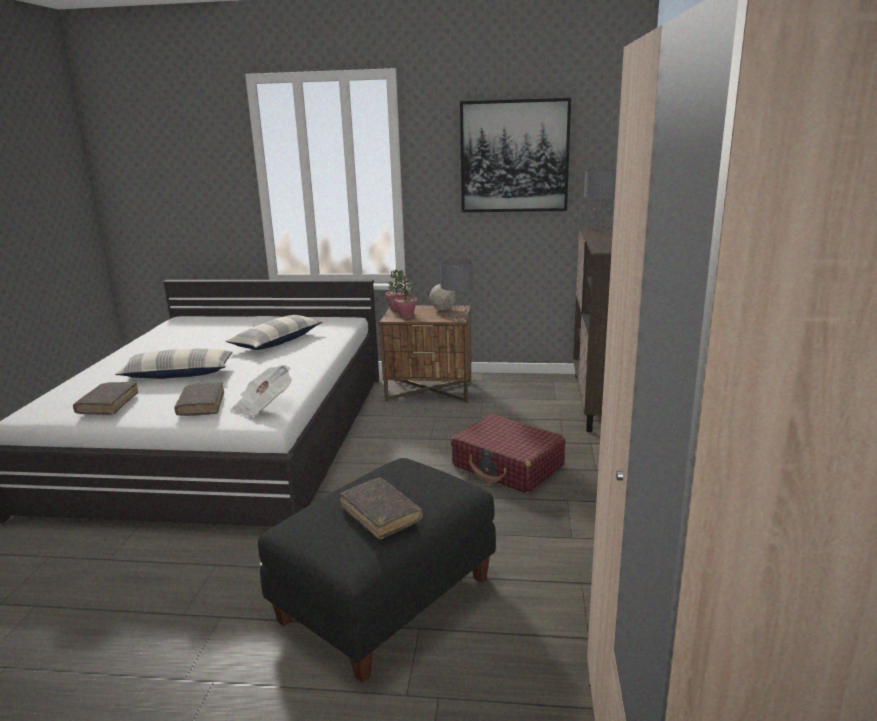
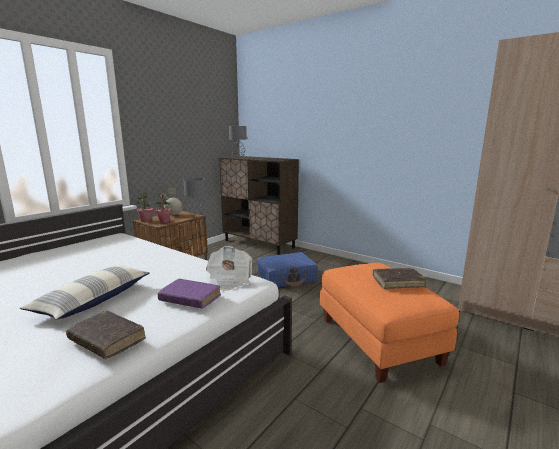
camera: 60 degrees left, 5 degrees down
(201, 405) = (190, 299): brown book -> purple book
(276, 341) = (106, 258): pillow -> none
(386, 600) = (379, 340): black ottoman -> orange ottoman
(508, 466) = (287, 277): red suitcase -> blue suitcase
(514, 156) = (185, 118): picture -> none

